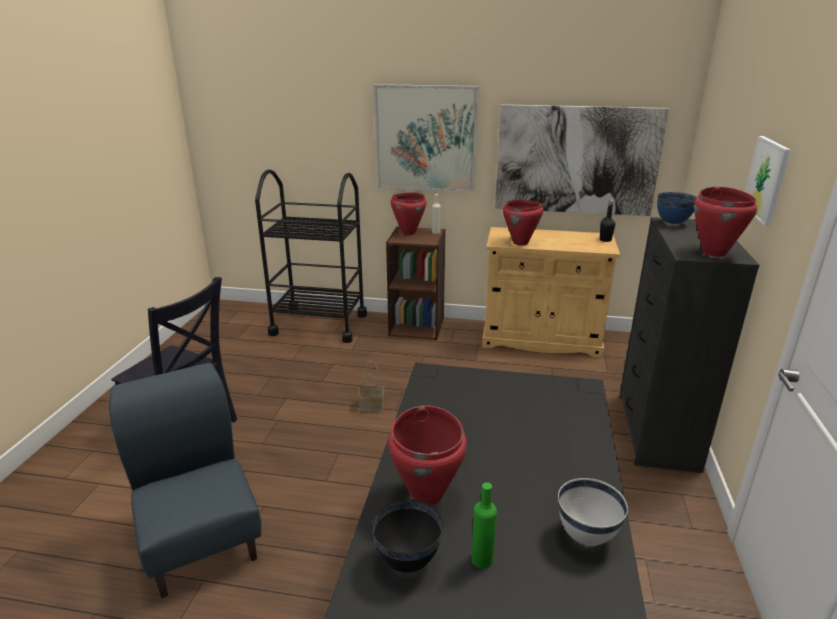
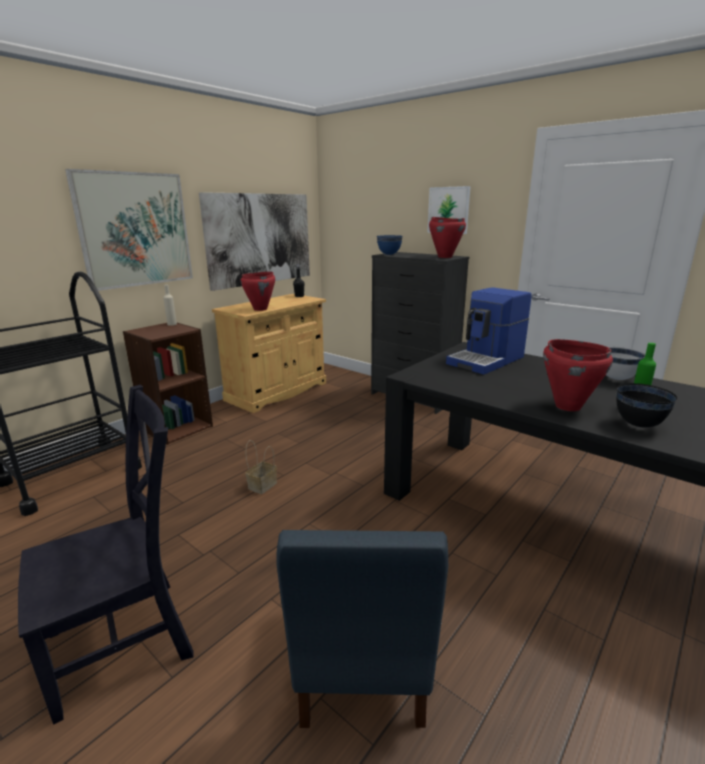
camera: 60 degrees left, 5 degrees down
(202, 540) = (361, 663): blue chair -> blue chair turned 90 degrees counterclockwise
(408, 232) = (148, 331): red cooking pot -> none
(540, 411) = (487, 360): none -> coffee machine

